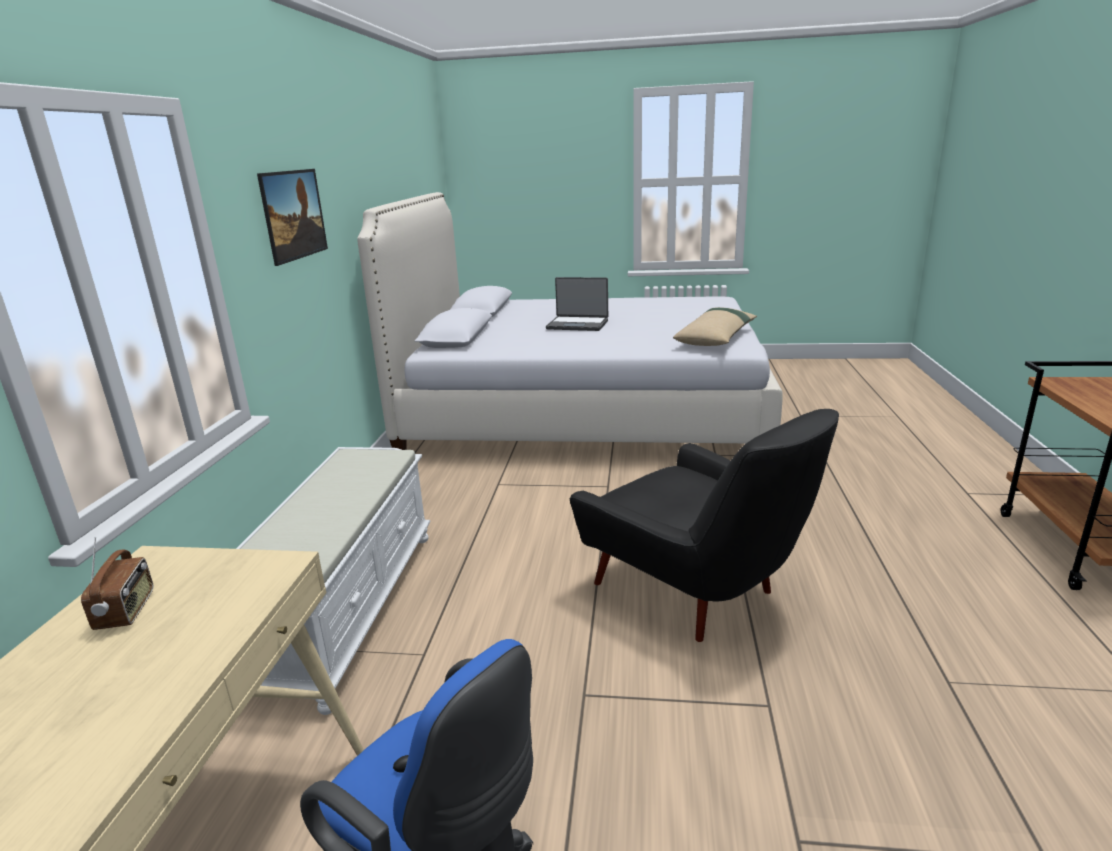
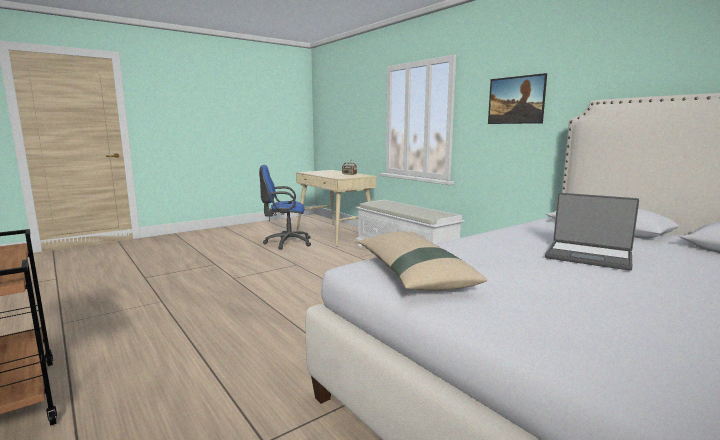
camera: 135 degrees right, 10 degrees down
(578, 324) = (588, 256): laptop -> laptop turned 120 degrees counterclockwise
(697, 593) = (286, 294): black armchair -> none

